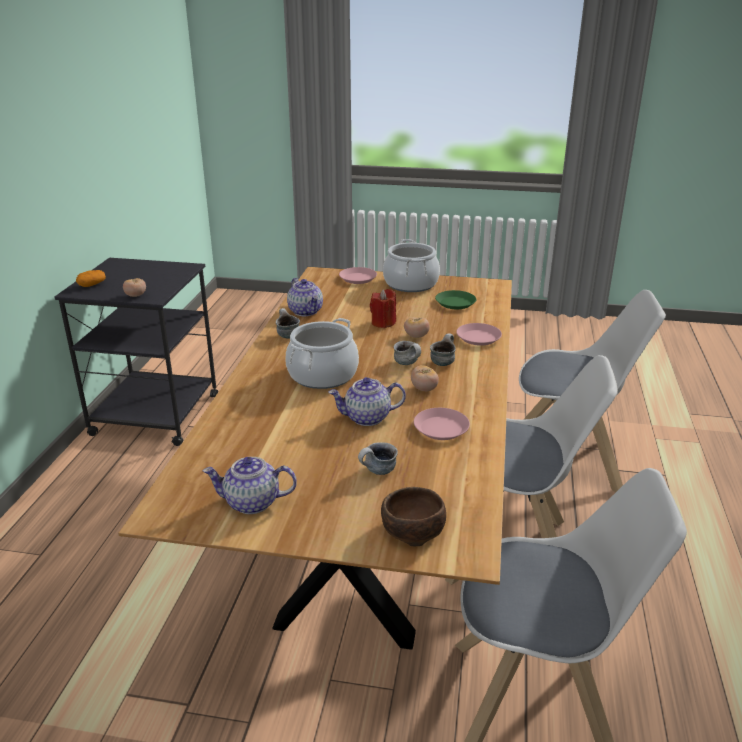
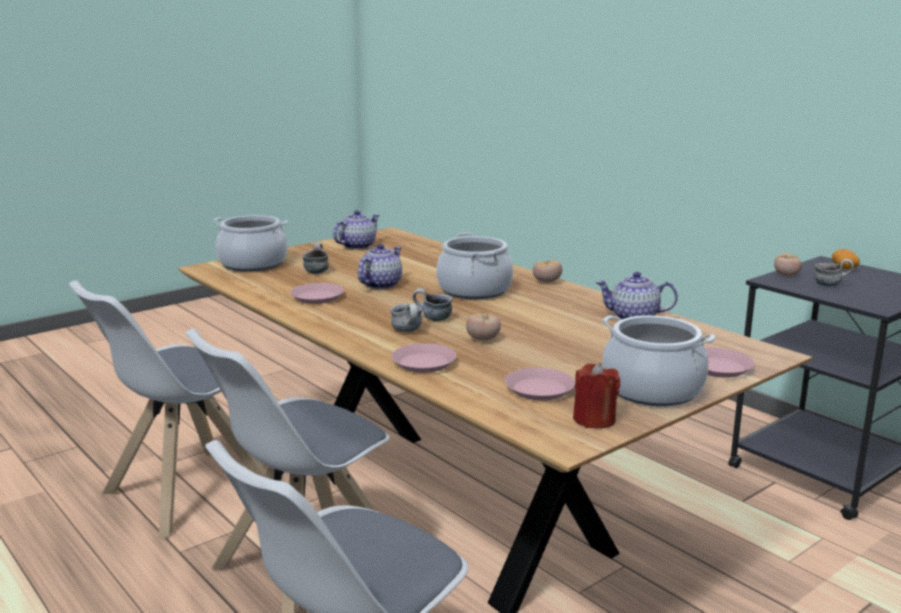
camera: 130 degrees right, 10 degrees down
(286, 335) = (582, 298): mug -> mug (831, 285)
(383, 323) = (544, 337): red candle -> red candle (594, 420)
(411, 530) = (253, 264): brown bowl -> cooking pot
(424, 389) = (379, 310): tomato -> tomato (546, 282)
(455, 303) = (539, 389): green plate -> pink plate

